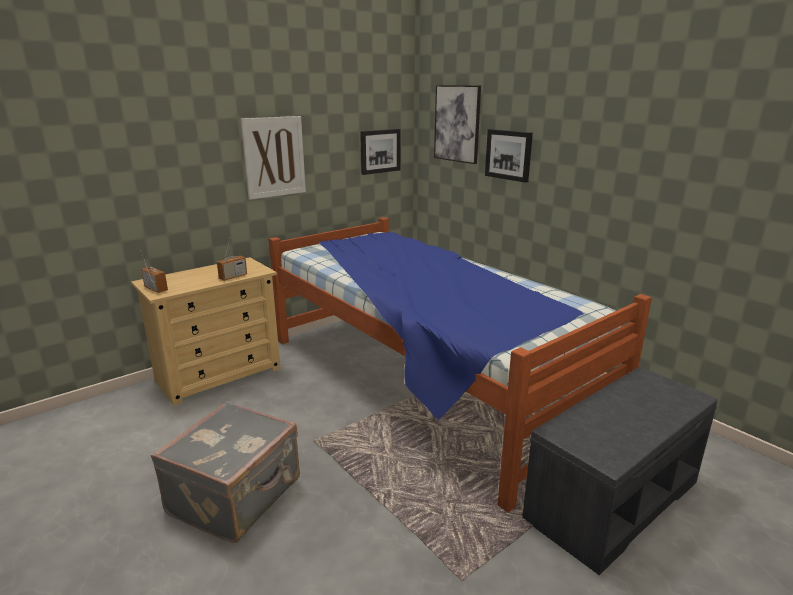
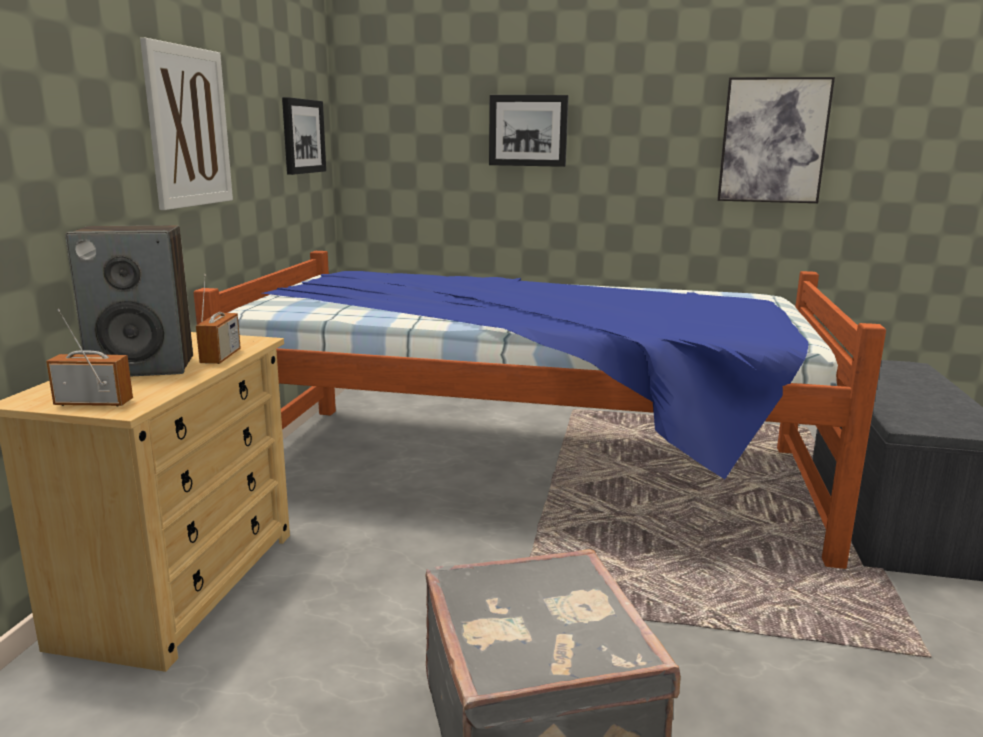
camera: 40 degrees left, 5 degrees down
(202, 275) = (144, 367): none -> speaker
(457, 123) = (424, 91): picture -> picture (773, 140)

